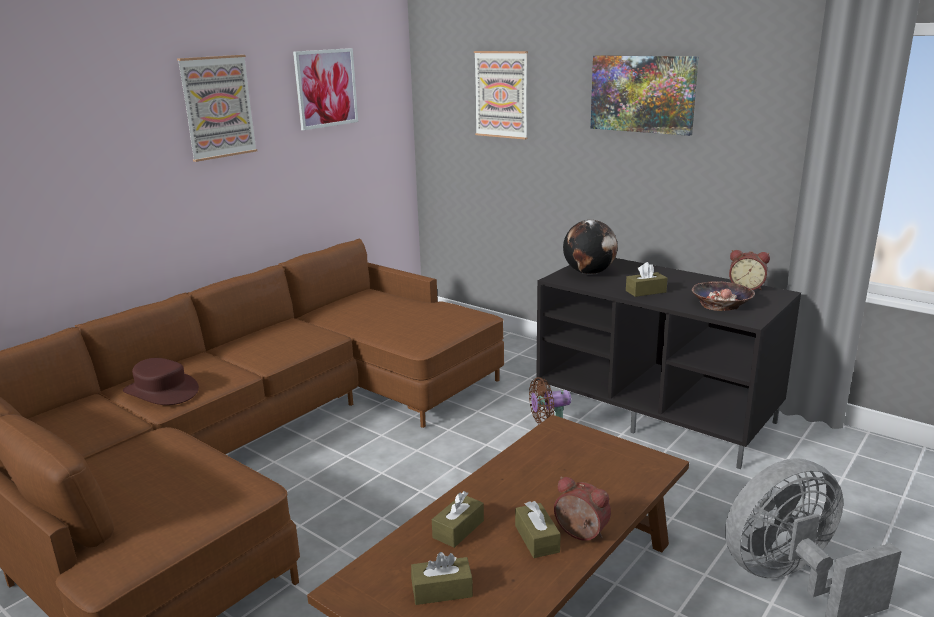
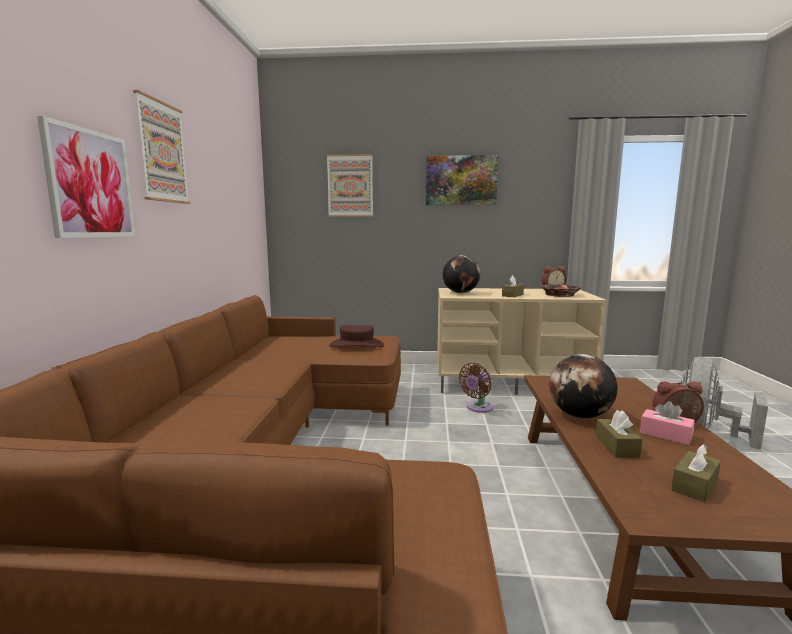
camera: 35 degrees left, 10 degrees down
(162, 391) = (190, 428): brown hat -> brown hat (357, 345)
(326, 88) = (225, 165): picture -> picture (90, 184)
(497, 485) = (580, 416): none -> globe
(537, 539) = (665, 435): brown tissue box -> pink tissue box
(657, 412) = (510, 382): black tv stand -> beige tv stand

